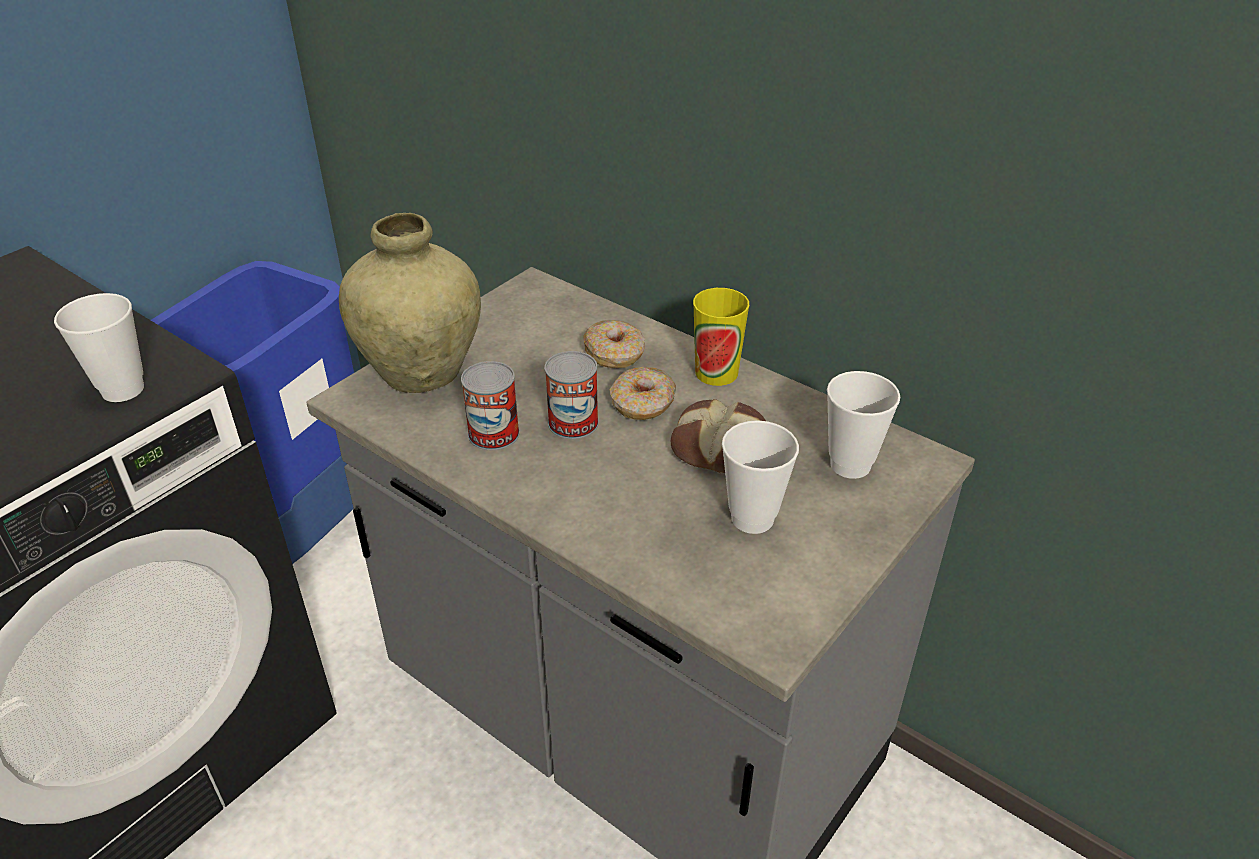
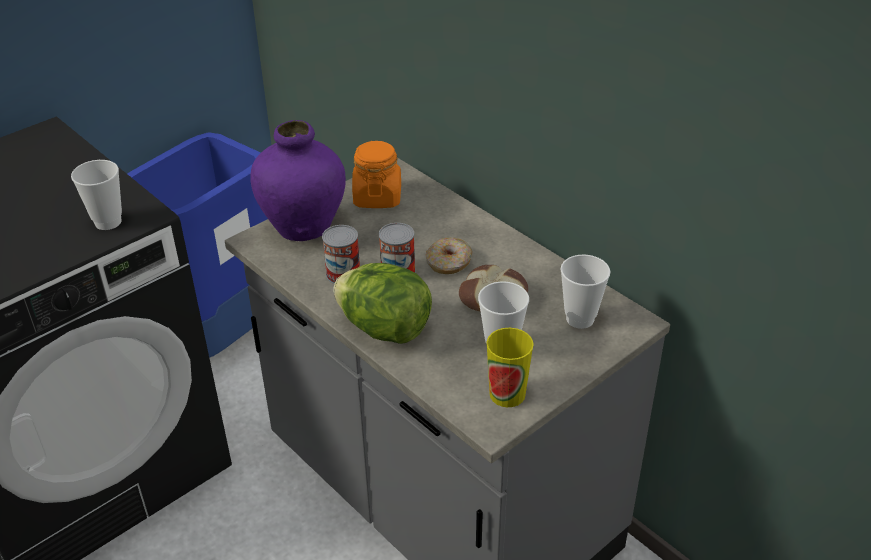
camera: 10 degrees right, 0 degrees up
(422, 374) = (304, 228): beige vase -> purple vase
(519, 322) = (377, 197): none -> orange jar
(574, 509) = (385, 329): none -> lettuce
(615, 353) = (438, 226): donut -> none
(716, 372) = (506, 246): cup -> cup (507, 394)

